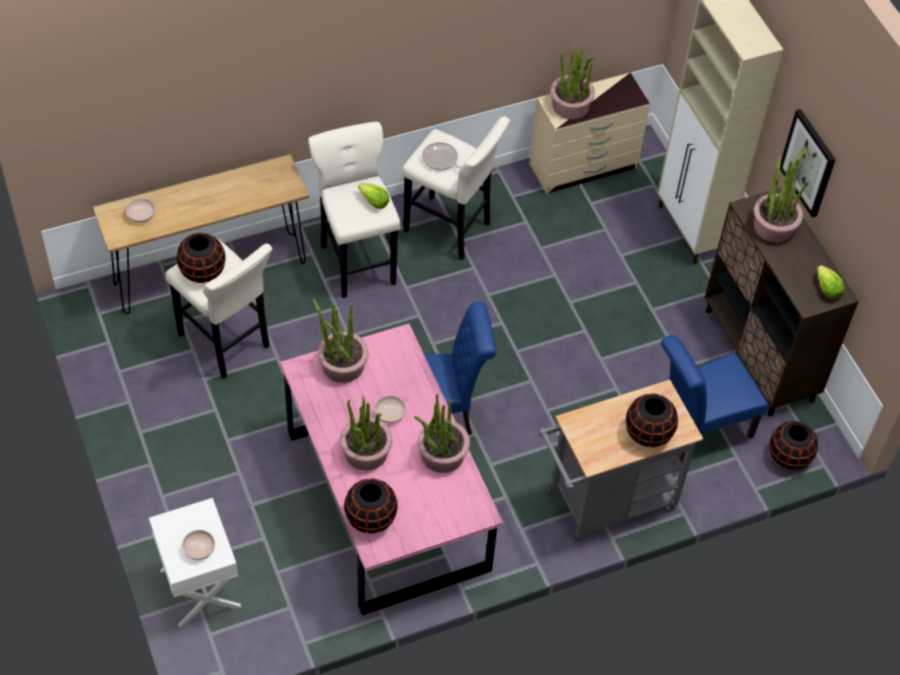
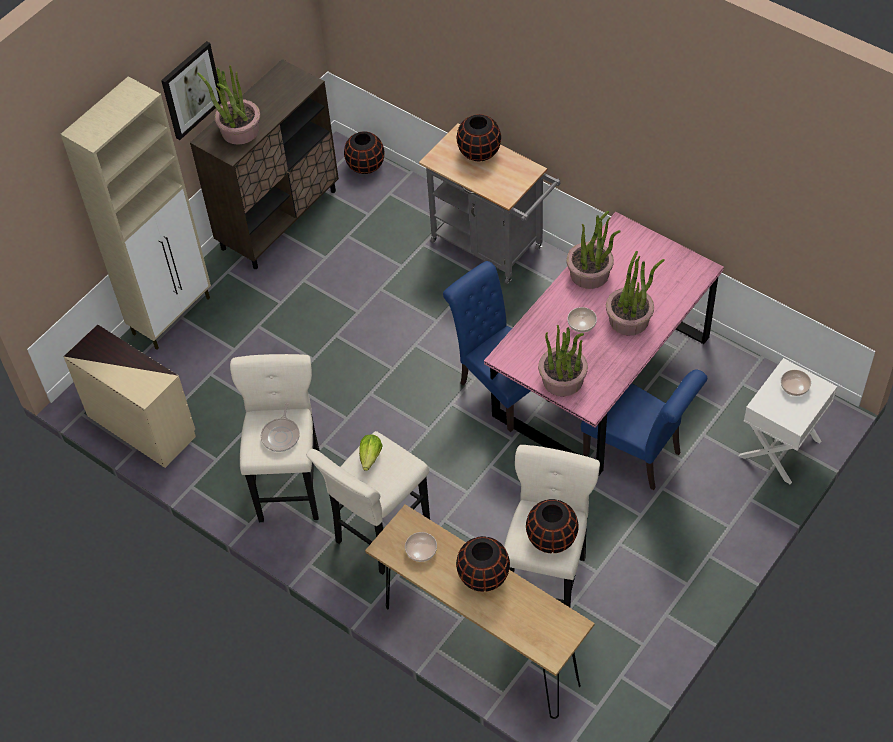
camera: 115 degrees left, 0 degrees up
(141, 215) = (533, 623): bowl -> bowl (421, 550)
(370, 518) = (682, 285): black vase -> black vase (483, 576)
(570, 106) = (139, 378): potted plant -> none
(698, 429) = (381, 224): blue chair -> blue chair (638, 456)
(827, 289) = (284, 78): lettuce -> none

